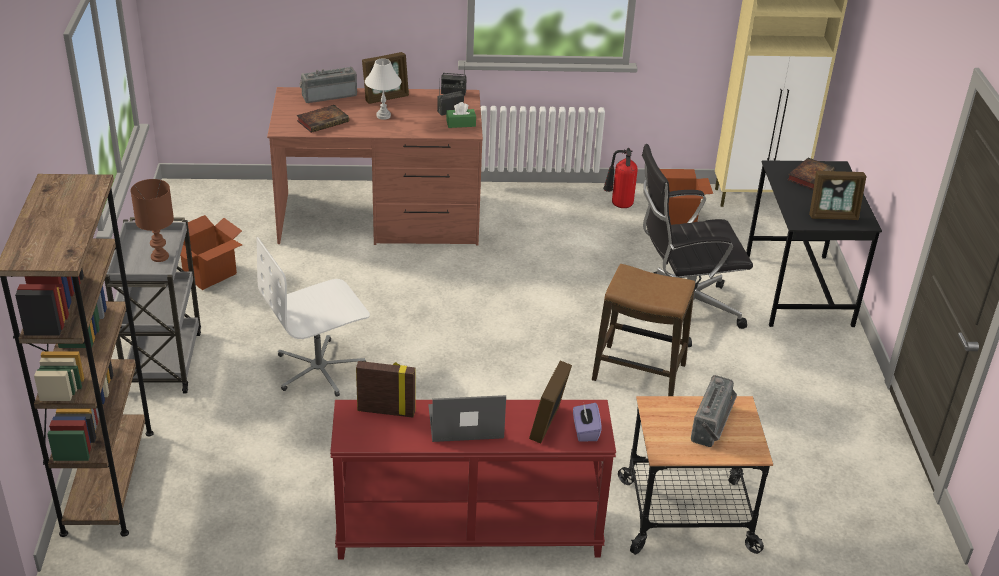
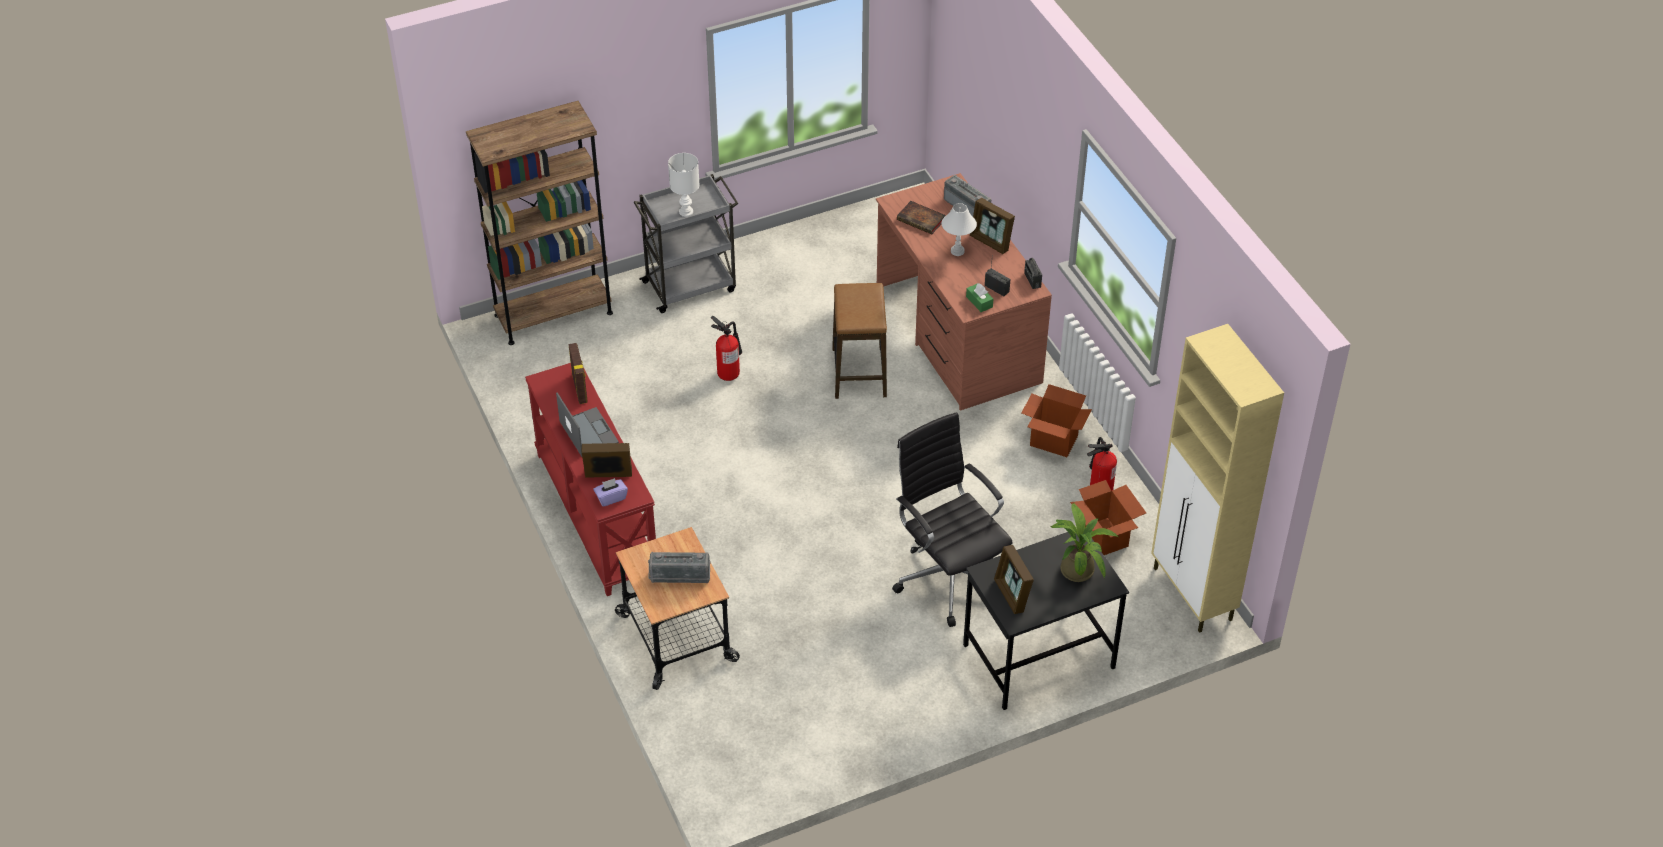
camera: 70 degrees right, 10 degrees up
(160, 257) = (685, 212): brown table lamp -> white table lamp
(209, 275) = (809, 266): cardboard box -> cardboard box (1053, 441)
(319, 369) = (729, 372): white office chair -> fire extinguisher
(638, 373) = (839, 567): stool -> stool (859, 372)
(810, 176) = (1077, 567): book -> potted plant

